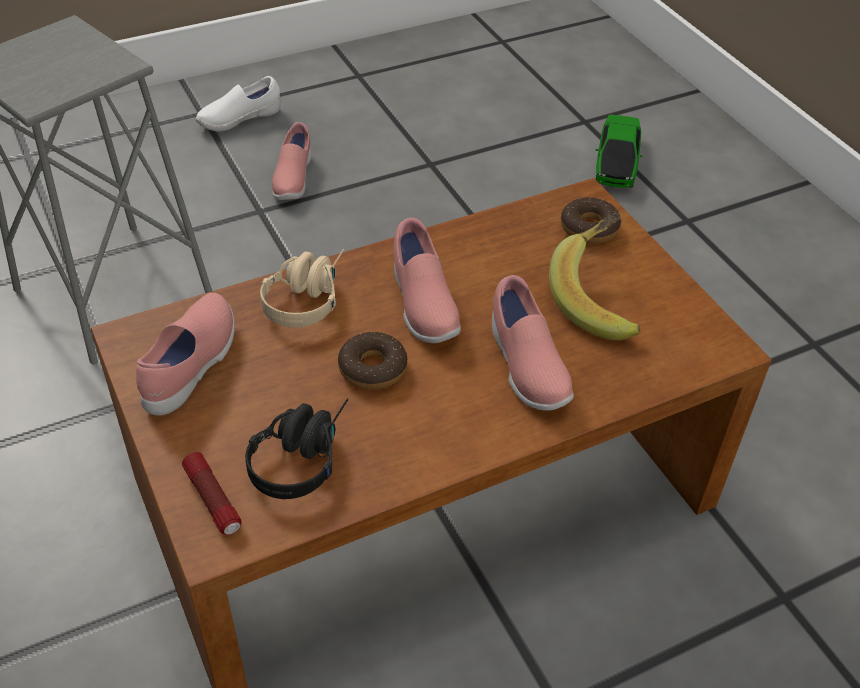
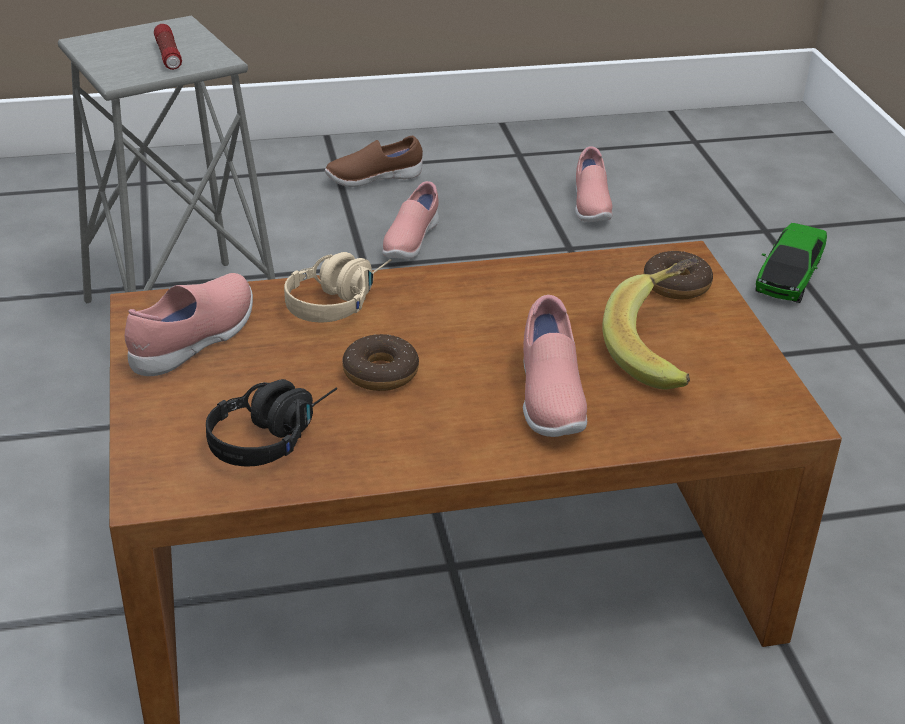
camera: 15 degrees right, 10 degrees down
(213, 500) = (166, 457): flashlight -> flashlight (168, 56)
(239, 119) = (373, 179): white shoe -> brown shoe
(422, 304) = (458, 325): pink shoe -> pink shoe (590, 205)

